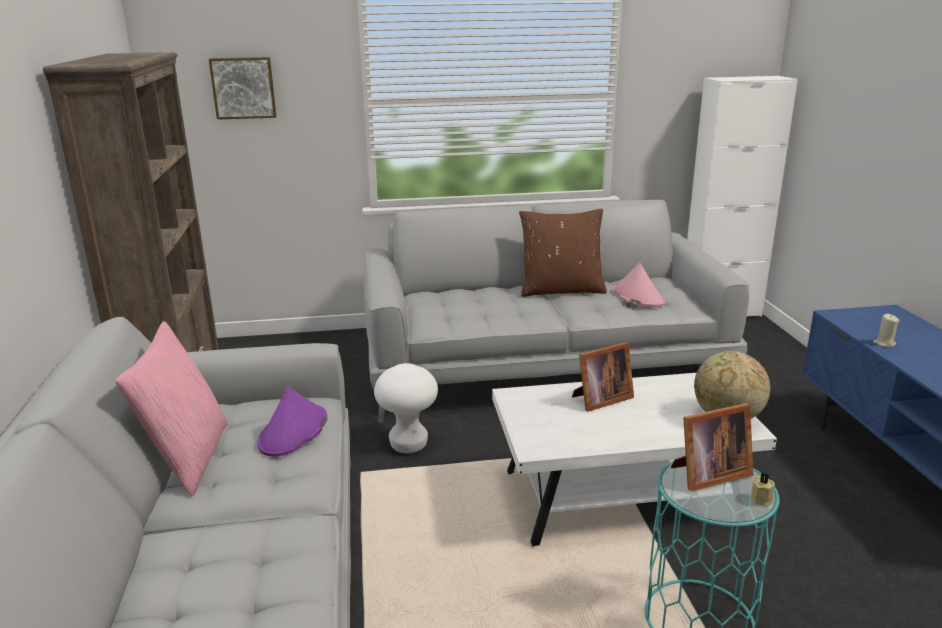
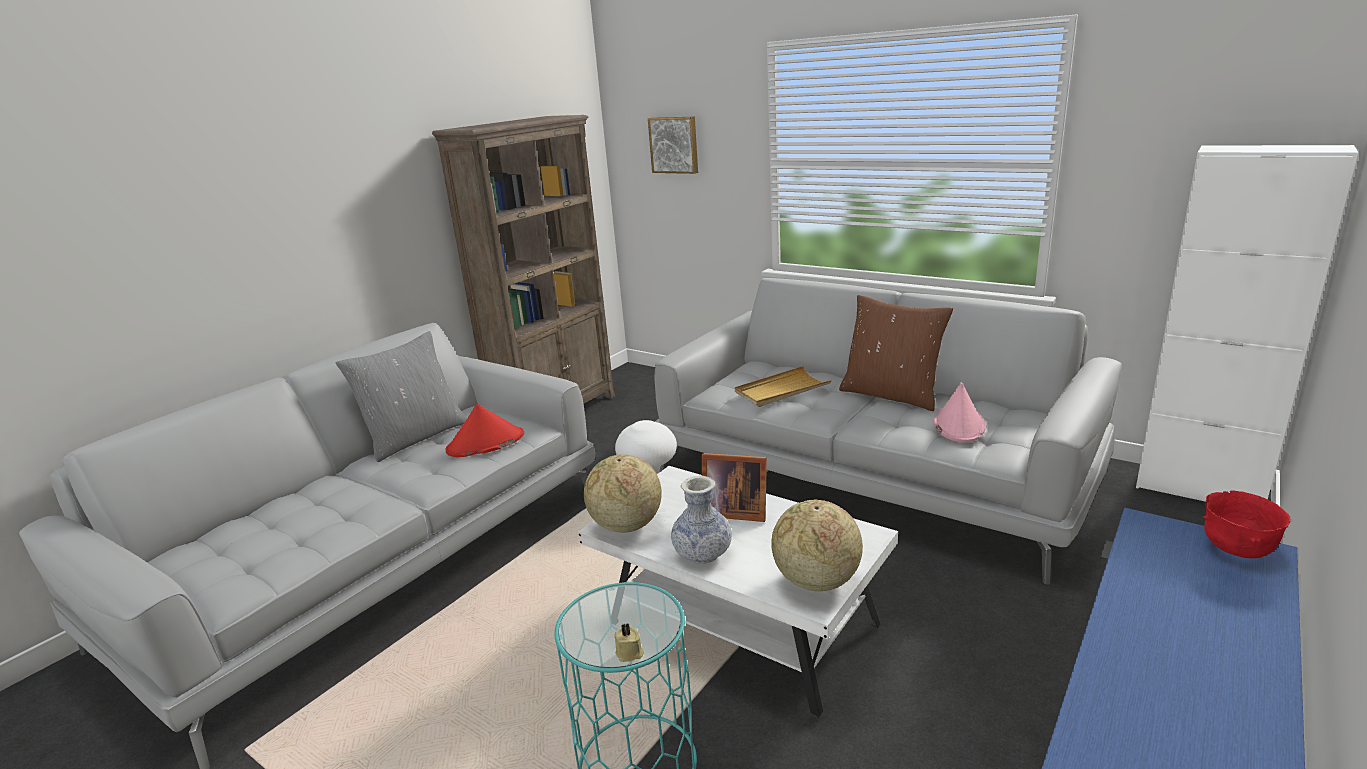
camera: 45 degrees right, 0 degrees up
(188, 458) = (415, 437): pink pillow -> grey pillow
(293, 432) = (485, 443): purple hat -> red hat
(483, 307) = (781, 390): none -> beige tray
(547, 441) = (626, 526): none -> globe
(635, 434) = (702, 554): none -> vase
(708, 475) = (633, 608): picture frame -> none
(883, 313) = (1236, 549): none -> red bowl
(884, 343) = (1138, 584): beige candle -> none

